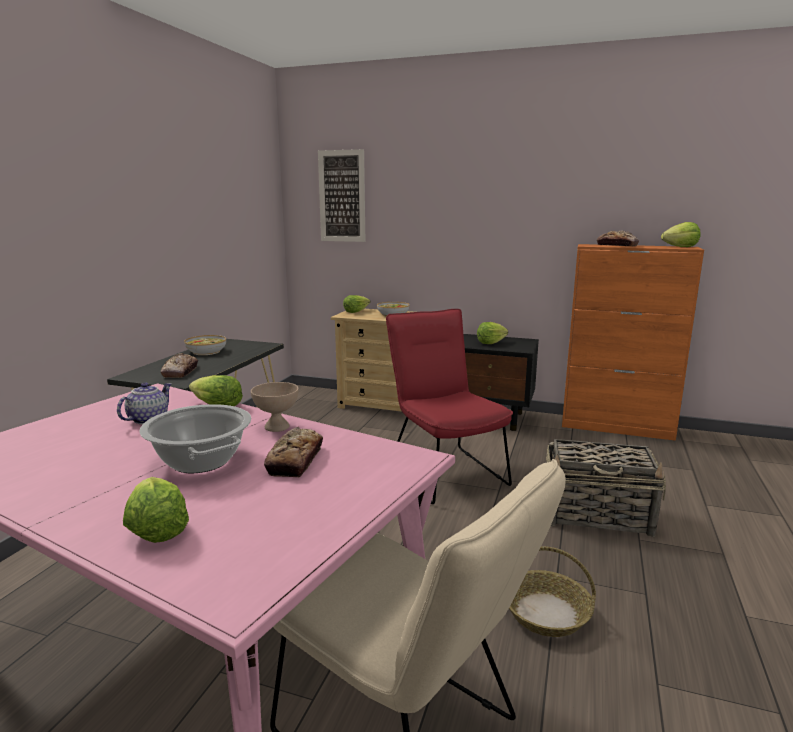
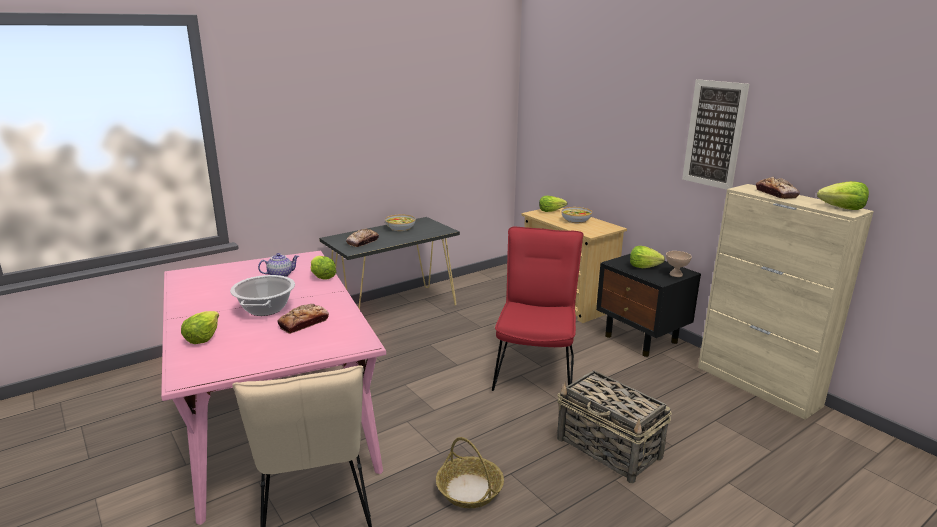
camera: 35 degrees right, 5 degrees up
(276, 427) = (328, 300): beige bowl -> beige bowl (675, 274)
(342, 196) = (558, 103): picture -> picture (714, 134)
(617, 427) = (758, 386): orange cabinet -> beige cabinet

